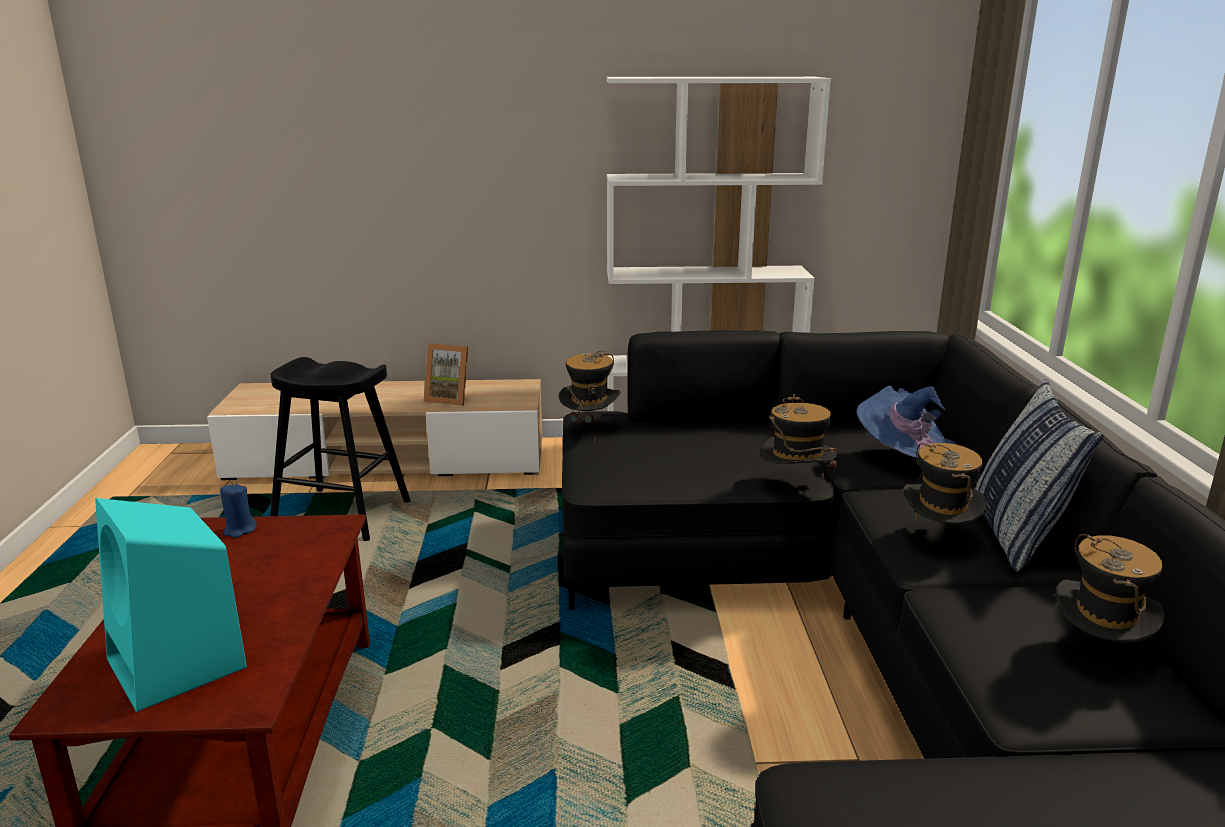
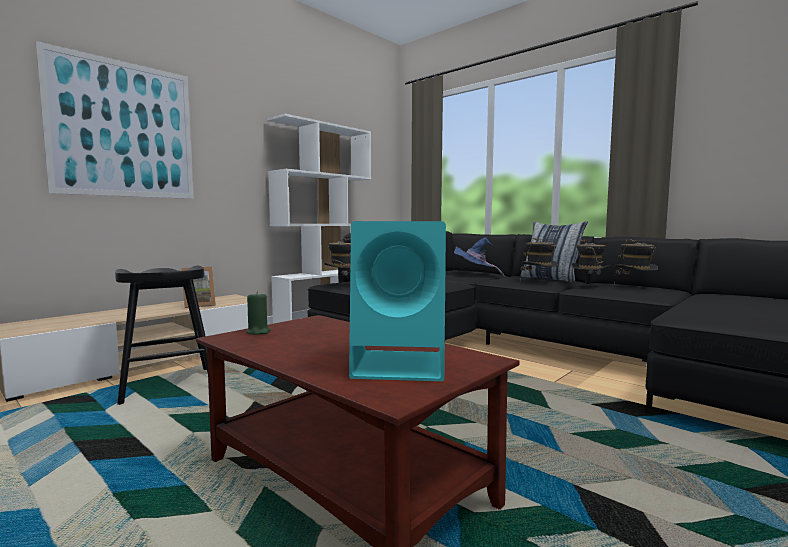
camera: 45 degrees left, 15 degrees down
(239, 530) = (258, 332): blue candle -> green candle
(372, 134) = (123, 129): none -> picture
(795, 487) = (462, 284): hat -> hat (589, 287)

